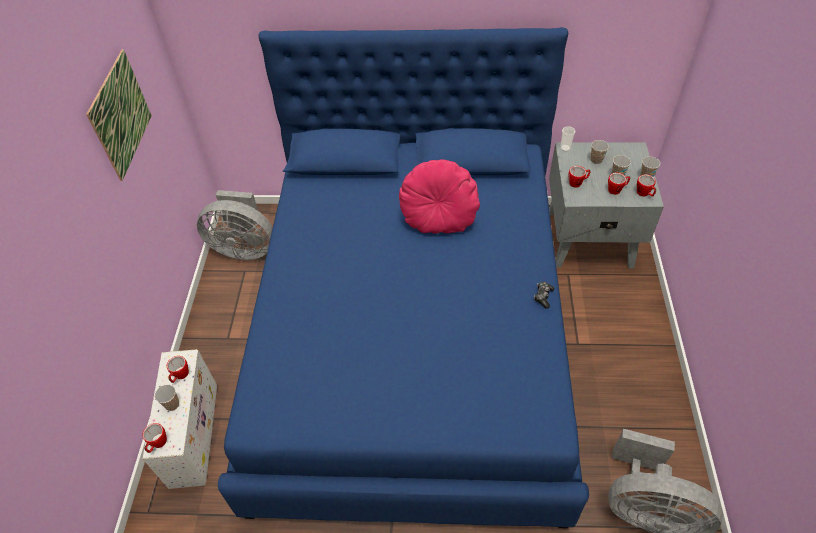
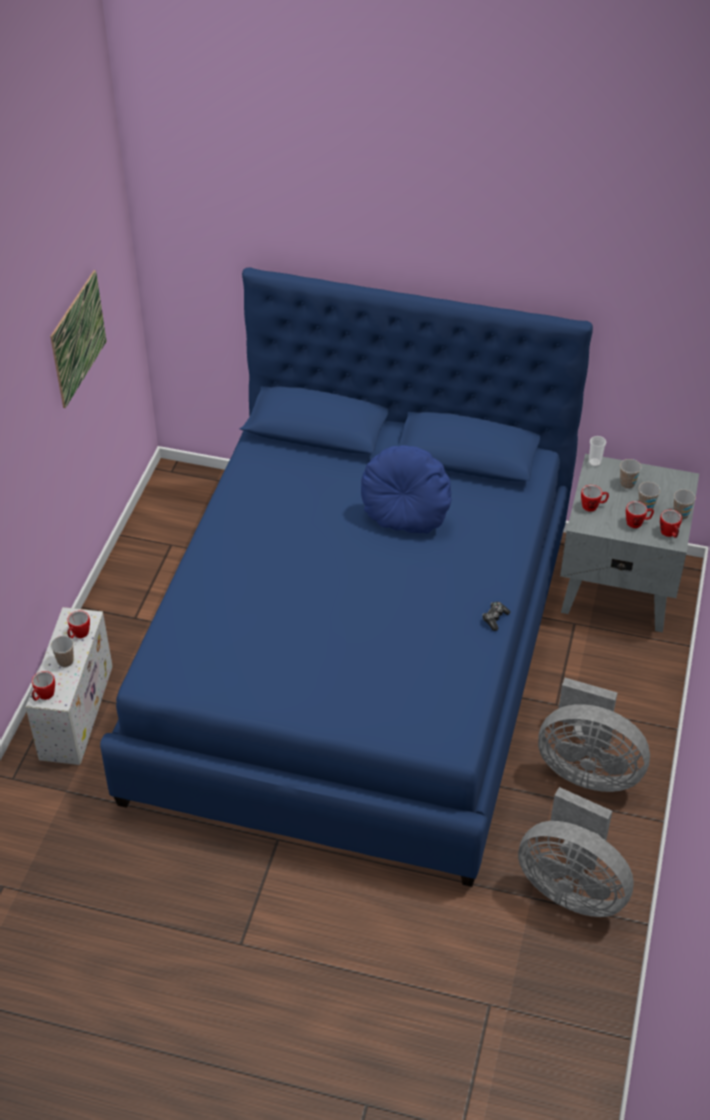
camera: 10 degrees right, 5 degrees down
(244, 248) = (177, 517): grey fan -> grey fan (587, 769)
(439, 223) = (405, 520): pink pillow -> blue pillow

